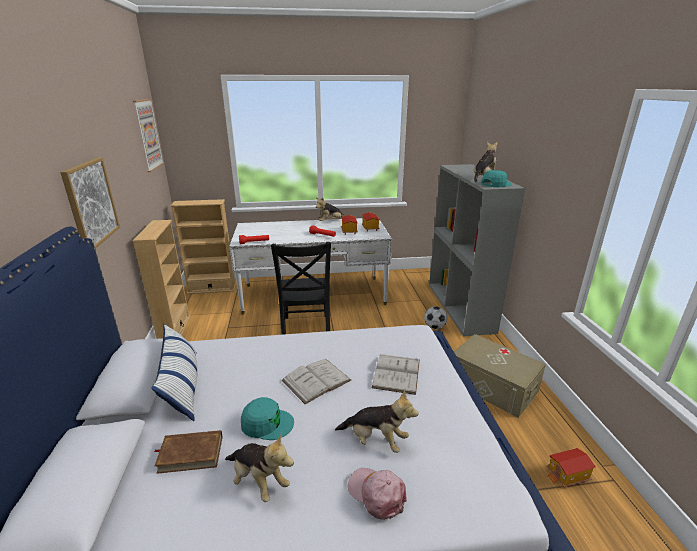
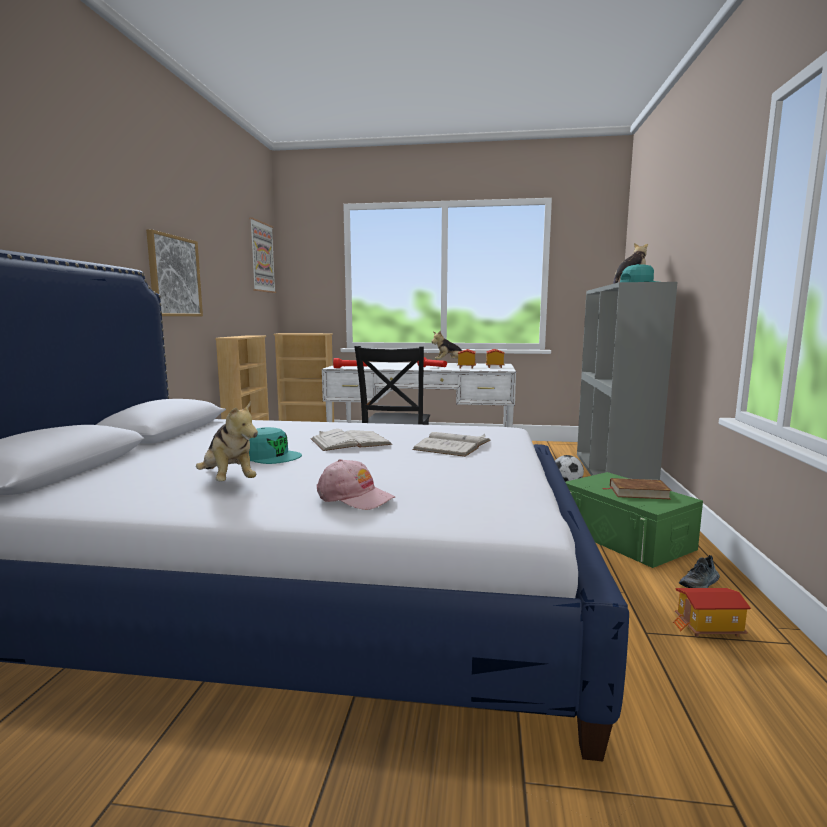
camera: 15 degrees right, 15 degrees down
(182, 386) = (204, 435): pillow -> none
(190, 454) = (174, 463): brown book -> brown book (638, 492)
(376, 440) = (386, 473): plush toy -> none
(377, 494) = (354, 497): pink cap -> pink cap turned 150 degrees clockwise
(492, 386) = (625, 538): beige storage box -> green storage box
(550, 430) = (700, 584): none -> shoe

